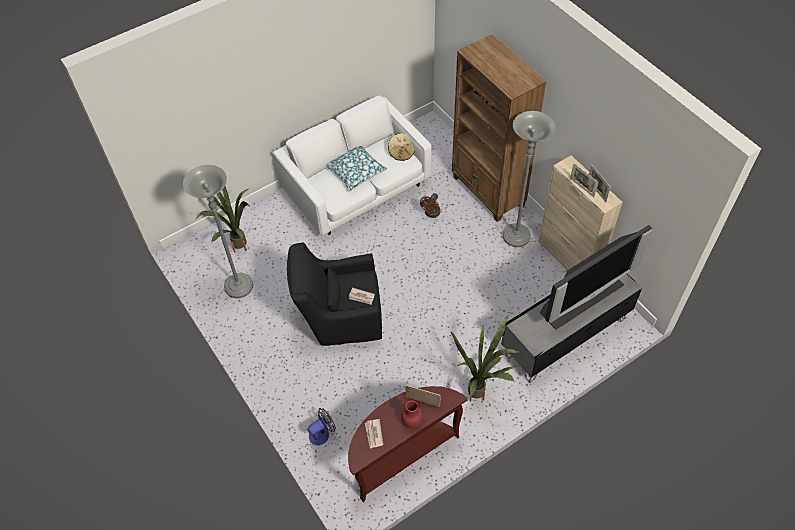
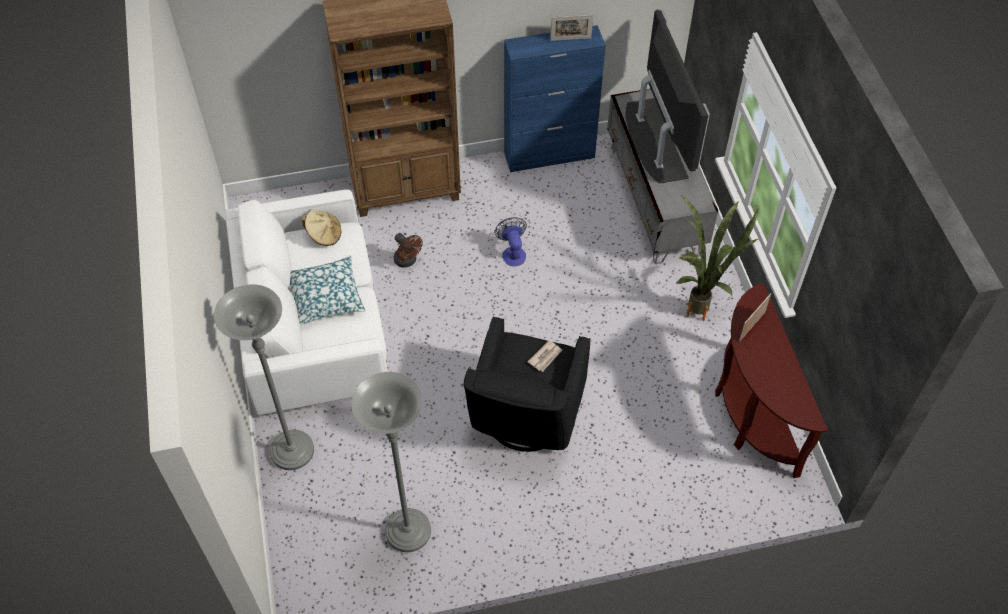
camera: 70 degrees left, 0 degrees up
(235, 246) = (330, 516): potted plant -> none
(322, 433) = (690, 493): fan -> fan (512, 252)
(374, 434) = (780, 390): newspaper -> none
(412, 420) = (774, 345): red vase -> none
(516, 236) = (491, 189): grey floor lamp -> grey floor lamp (292, 451)
(568, 259) = (550, 155): beige cabinet -> blue cabinet
(582, 188) = (559, 49): picture frame -> none

